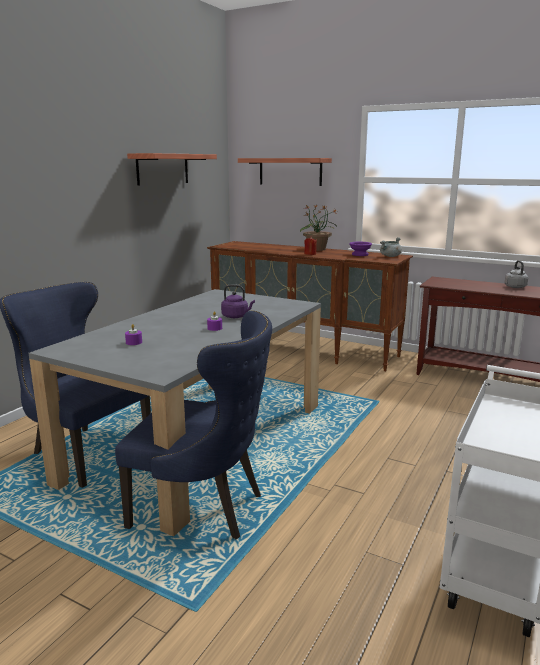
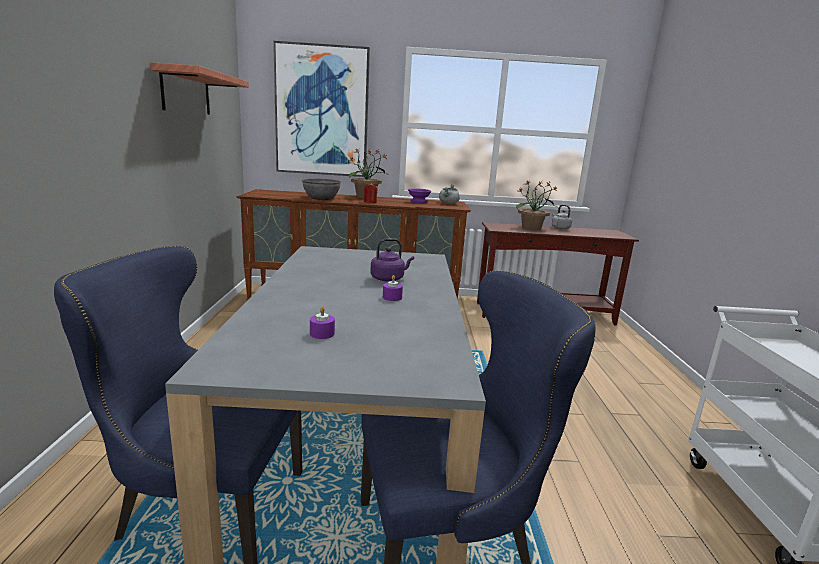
camera: 30 degrees left, 0 degrees up
(272, 250) = (321, 198): none -> grey bowl
(290, 171) = (322, 111): shelf -> picture
(476, 285) = (532, 228): none -> potted plant

